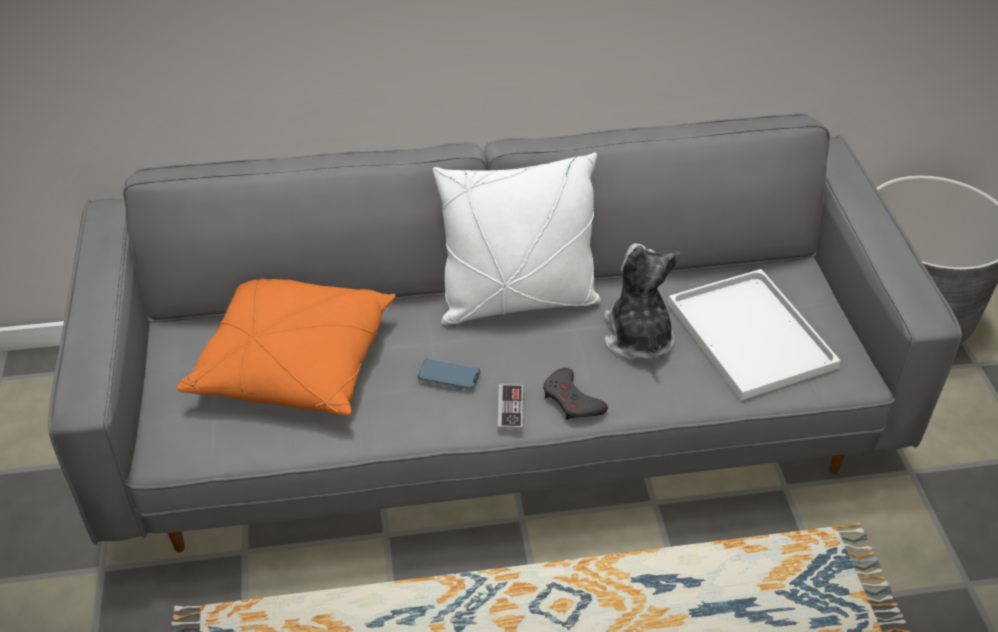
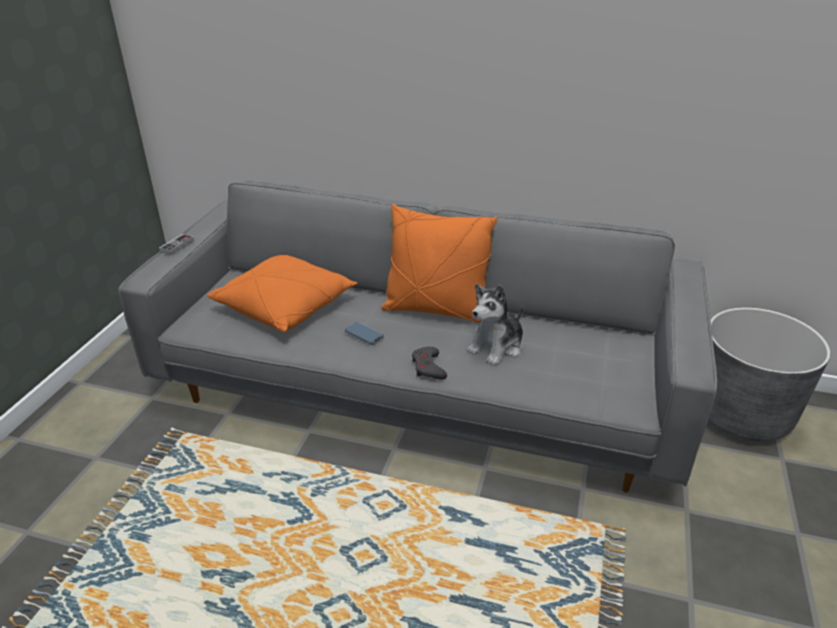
camera: 25 degrees right, 10 degrees down
(510, 410) = (386, 361): game controller -> game controller (177, 246)
(517, 301) = (435, 310): white pillow -> orange pillow
(637, 337) = (497, 347): plush toy -> plush toy turned 150 degrees counterclockwise
(753, 336) = (576, 367): white tray -> none

